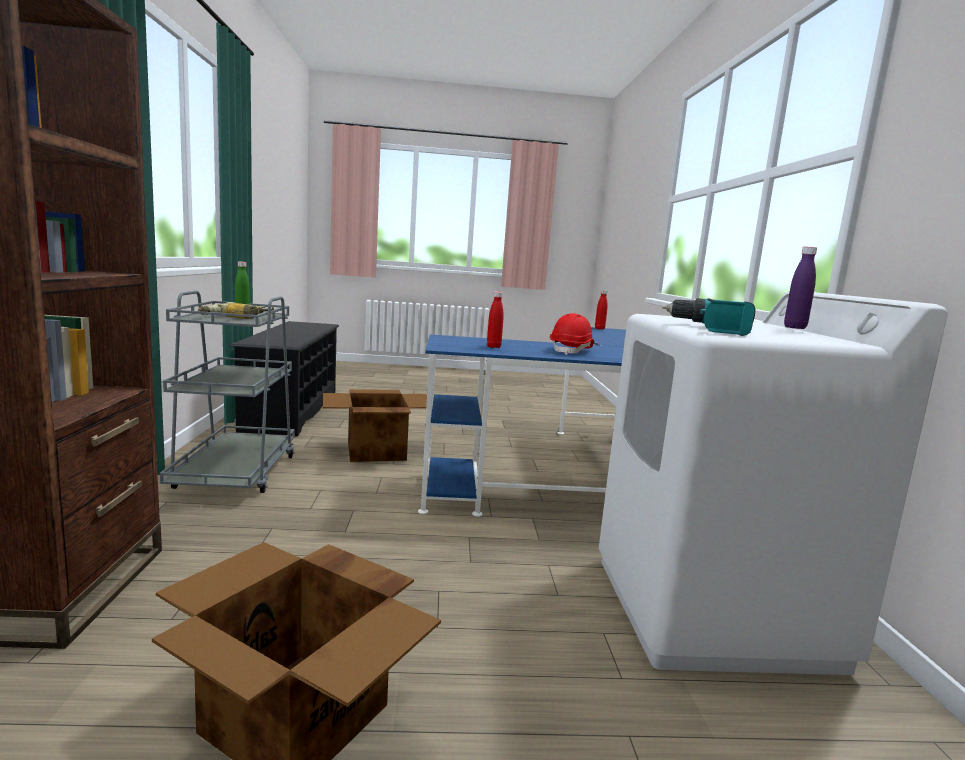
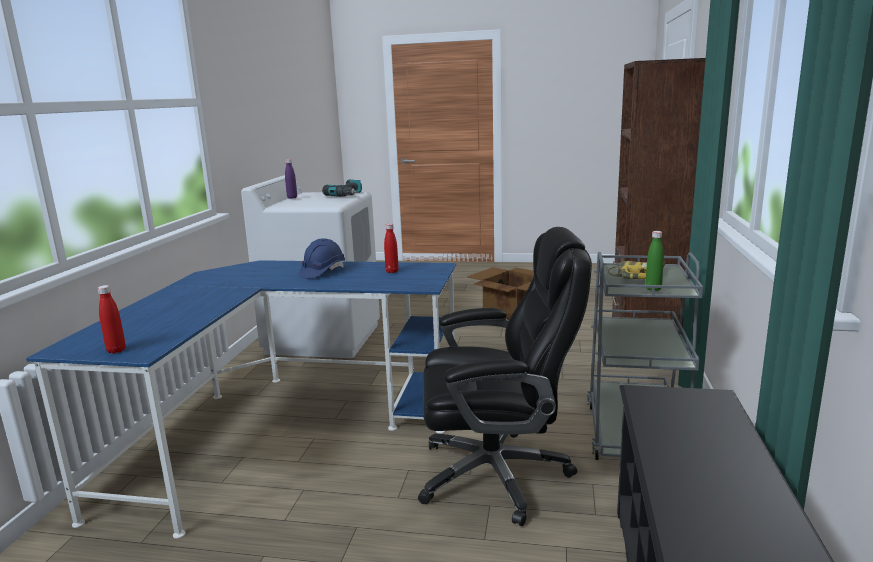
camera: 165 degrees left, 5 degrees up
(375, 451) = (497, 474): cardboard box -> black office chair
(571, 351) = (322, 272): red hard hat -> blue hard hat

